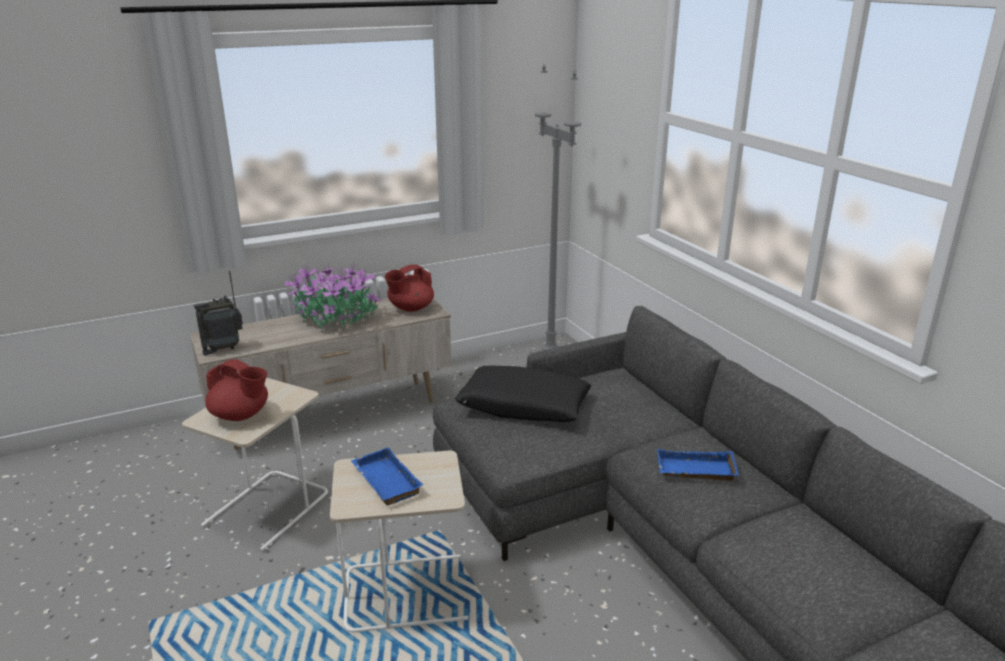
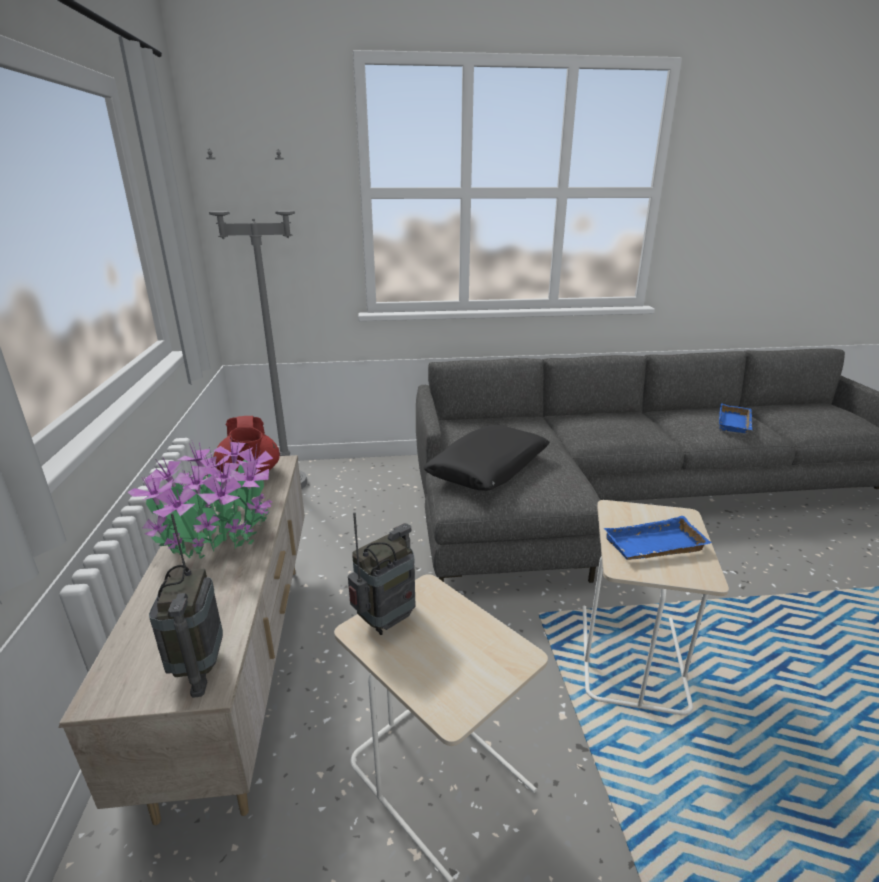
camera: 70 degrees left, 0 degrees up
(241, 415) = (458, 657): red teapot -> none
(268, 389) = (387, 621): none -> radio
(694, 471) = (617, 426): blue tray -> blue tray (735, 423)

